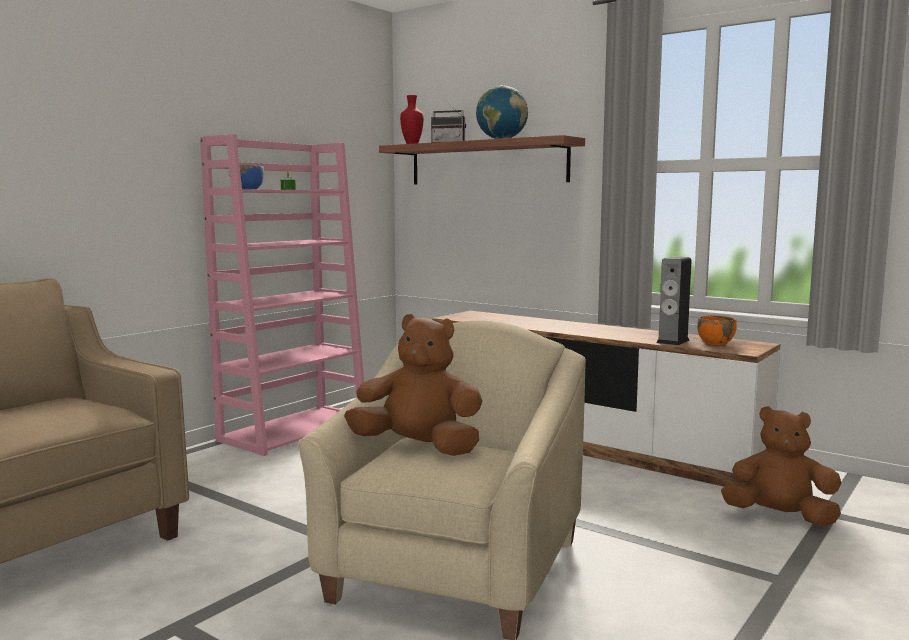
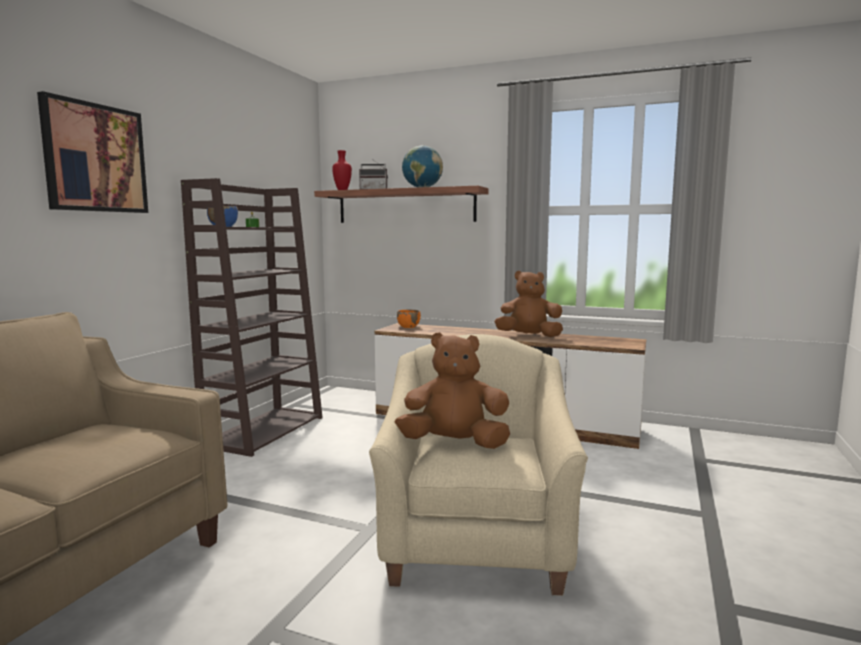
camera: 15 degrees left, 0 degrees up
(100, 116) = (95, 158): none -> picture
(294, 430) = (264, 431): pink bookcase -> brown bookcase
(673, 341) = (575, 341): speaker -> none
(715, 343) = (604, 340): orange bowl -> orange bowl (408, 326)
(779, 517) = (671, 465): brown plush toy -> brown plush toy (529, 336)

